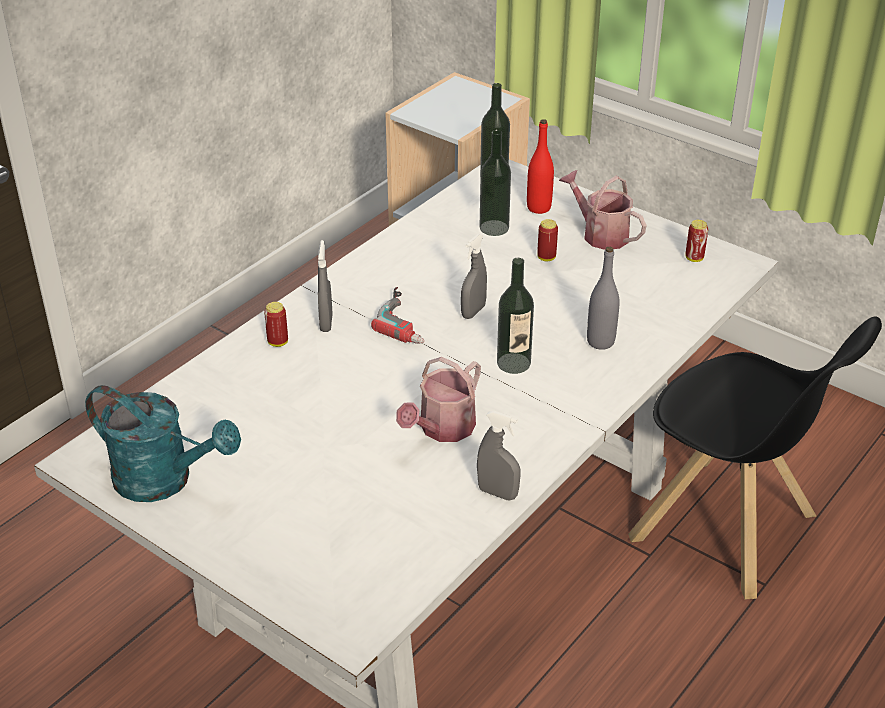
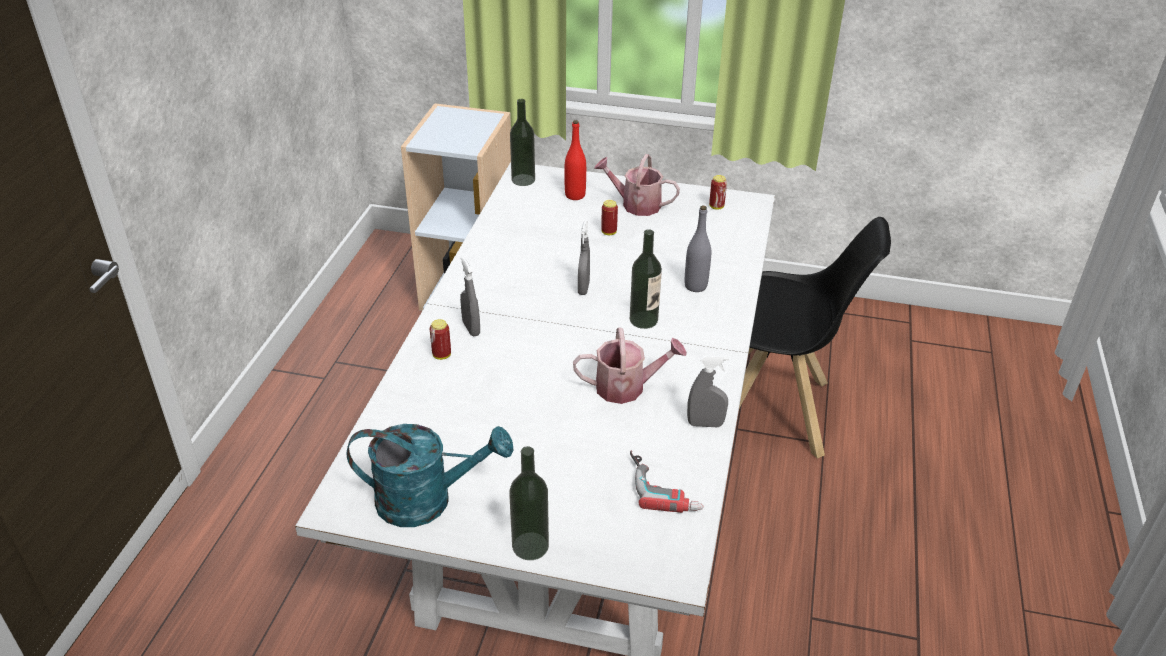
camera: 25 degrees left, 0 degrees up
(408, 321) = (537, 309): power drill -> power drill (665, 485)
(442, 429) = (627, 387): watering can -> watering can turned 105 degrees counterclockwise
(494, 228) = (551, 219): bottle -> bottle (530, 546)

